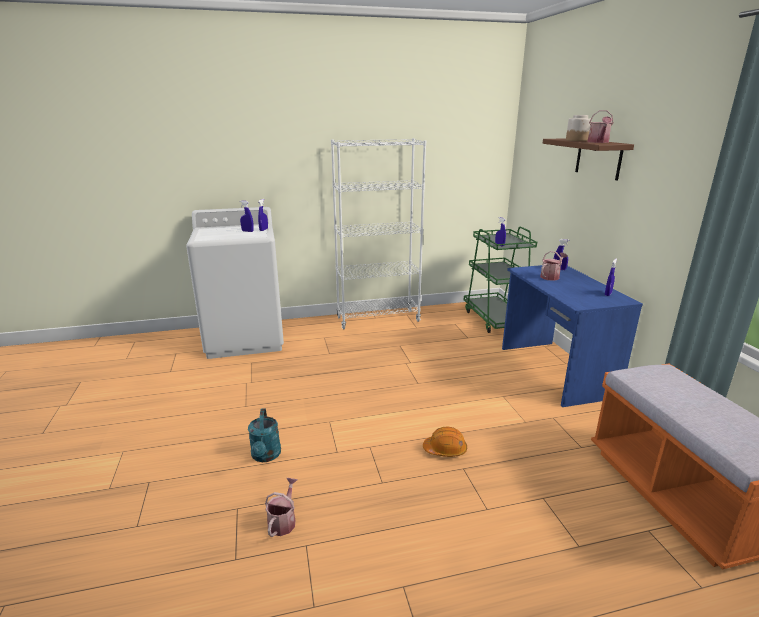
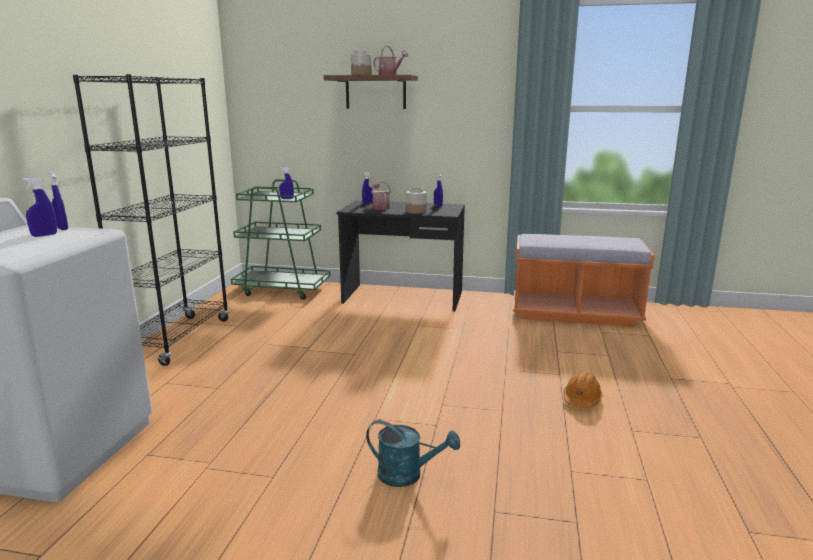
camera: 65 degrees left, 5 degrees down
(283, 521) = (530, 479): watering can -> none
(378, 319) = (179, 339): white bookcase -> black bookcase
(445, 449) = (475, 370): orange hard hat -> orange hard hat (581, 400)
(554, 371) = (403, 298): blue desk -> black desk
(562, 291) = (416, 211): none -> jar

